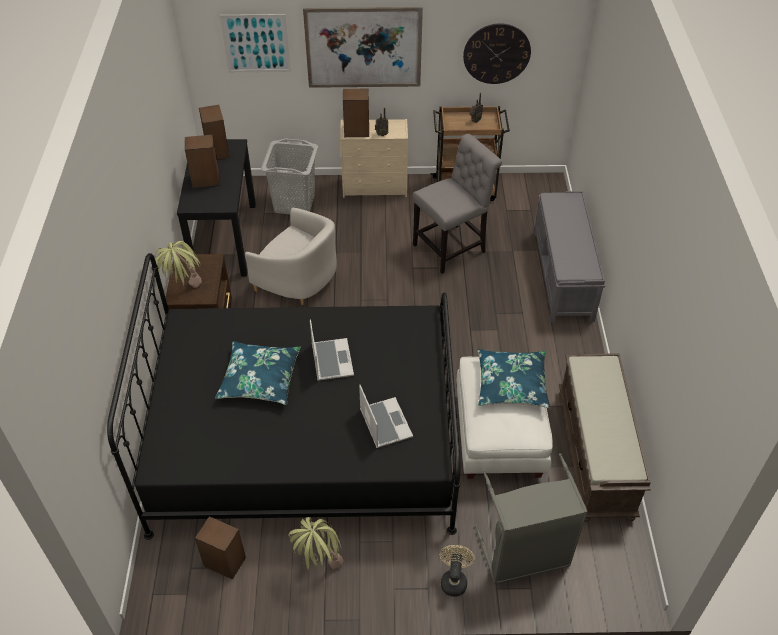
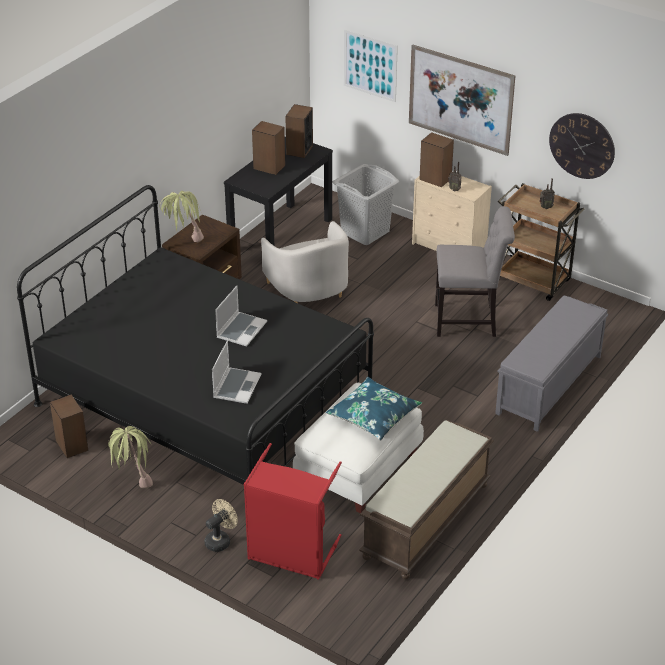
camera: 35 degrees right, 10 degrees down
(260, 379) = (177, 318): blue pillow -> none
(524, 555) = (291, 554): grey laundry basket -> red laundry basket

